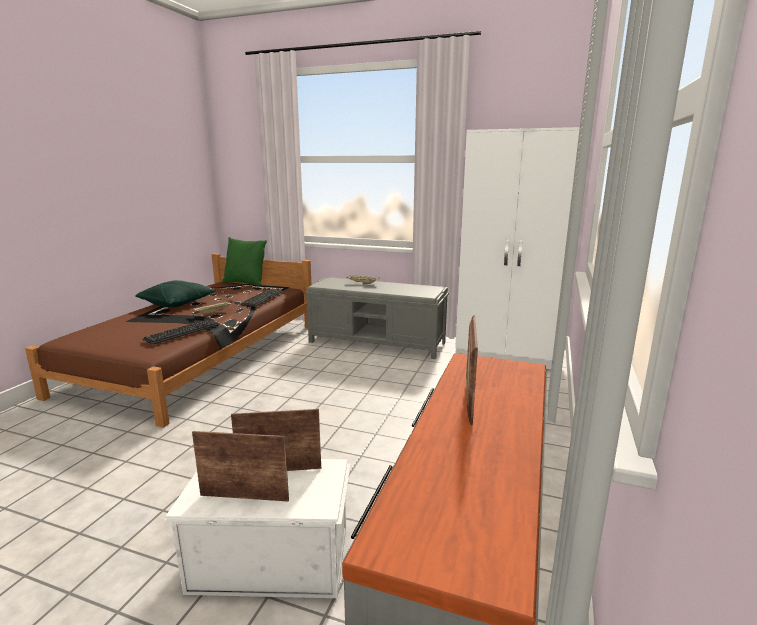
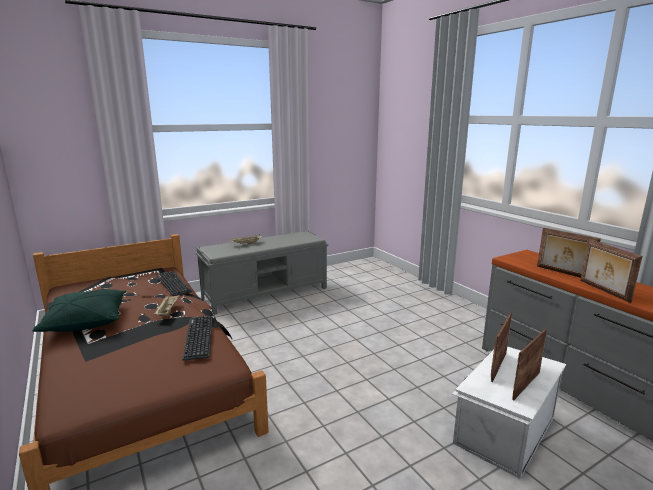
camera: 50 degrees left, 0 degrees up
(244, 283) = (97, 279): green pillow -> none
(428, 438) = (603, 291): none -> picture frame
(507, 355) = (355, 270): white wardrobe -> none

